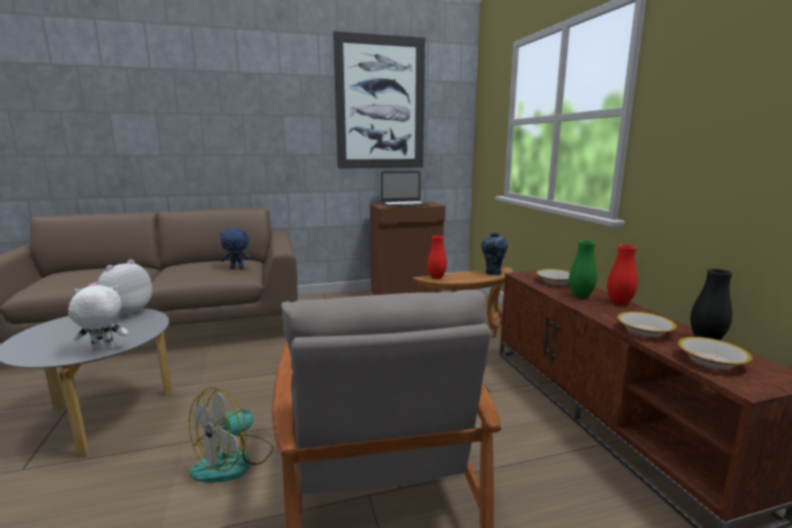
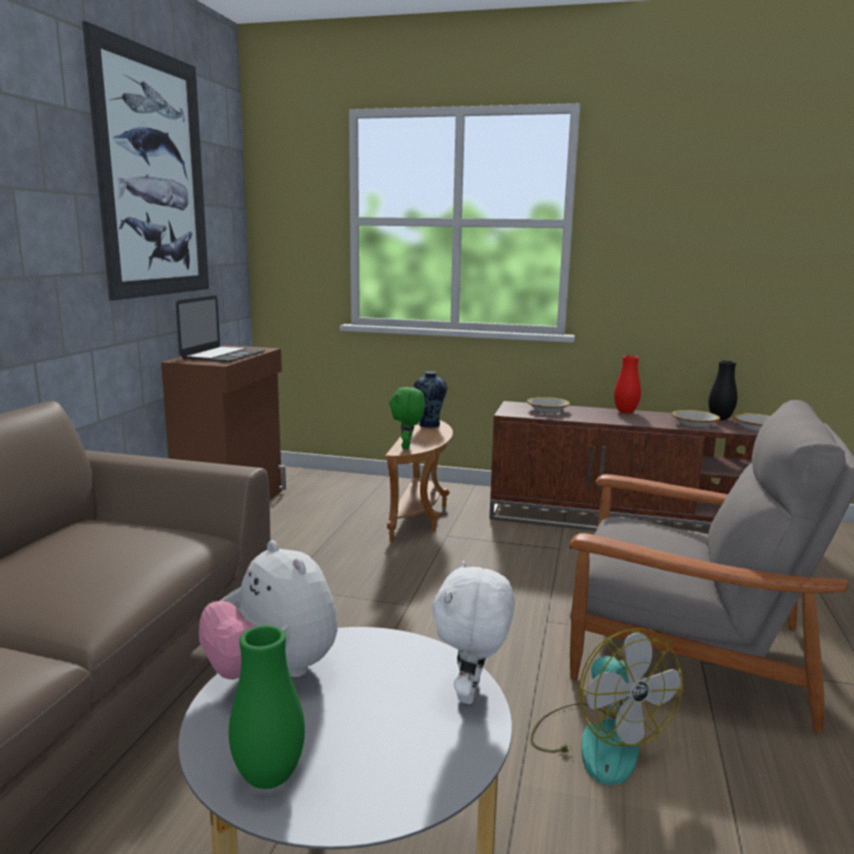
camera: 60 degrees left, 0 degrees up
(237, 268) = (148, 534): blue plush toy -> none
(436, 277) = (407, 447): red vase -> green plush toy
(580, 296) = (597, 415): green vase -> green vase (269, 777)

